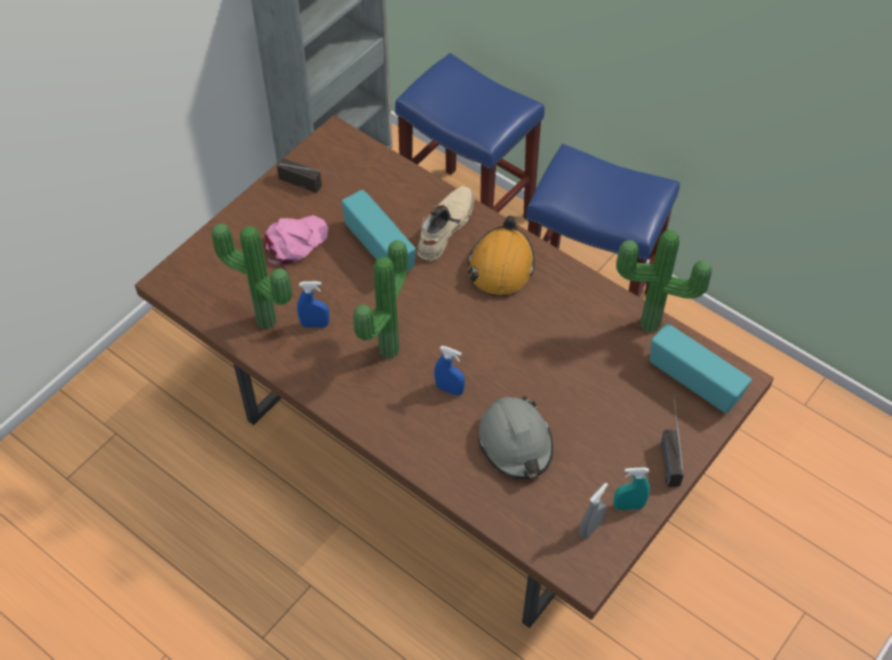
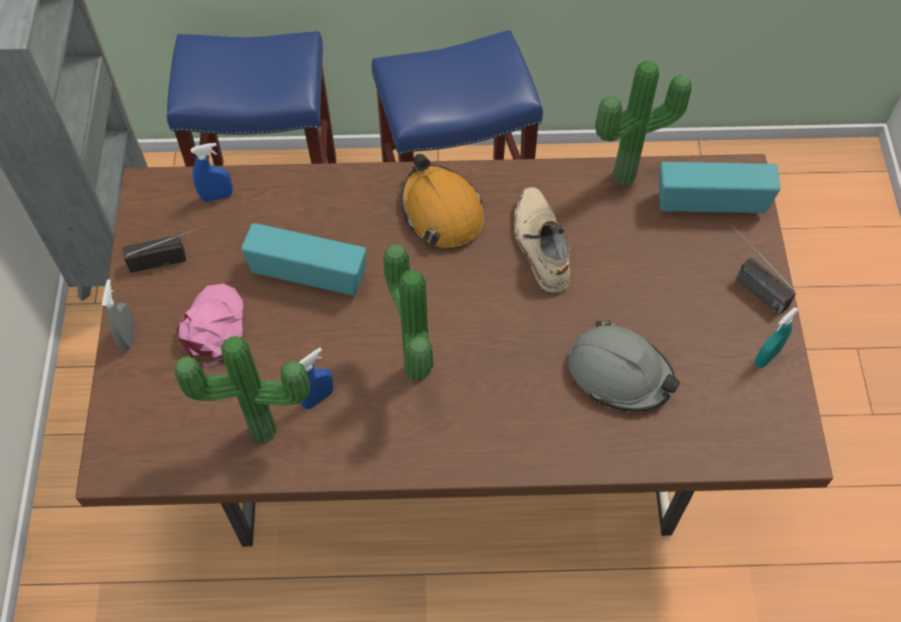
camera: 40 degrees left, 5 degrees up
(444, 227) = (351, 210): beige boot -> beige boot (540, 244)
(449, 389) = (511, 367): blue spray bottle -> blue spray bottle (217, 196)
(590, 528) = (757, 402): grey spray bottle -> grey spray bottle (128, 336)

